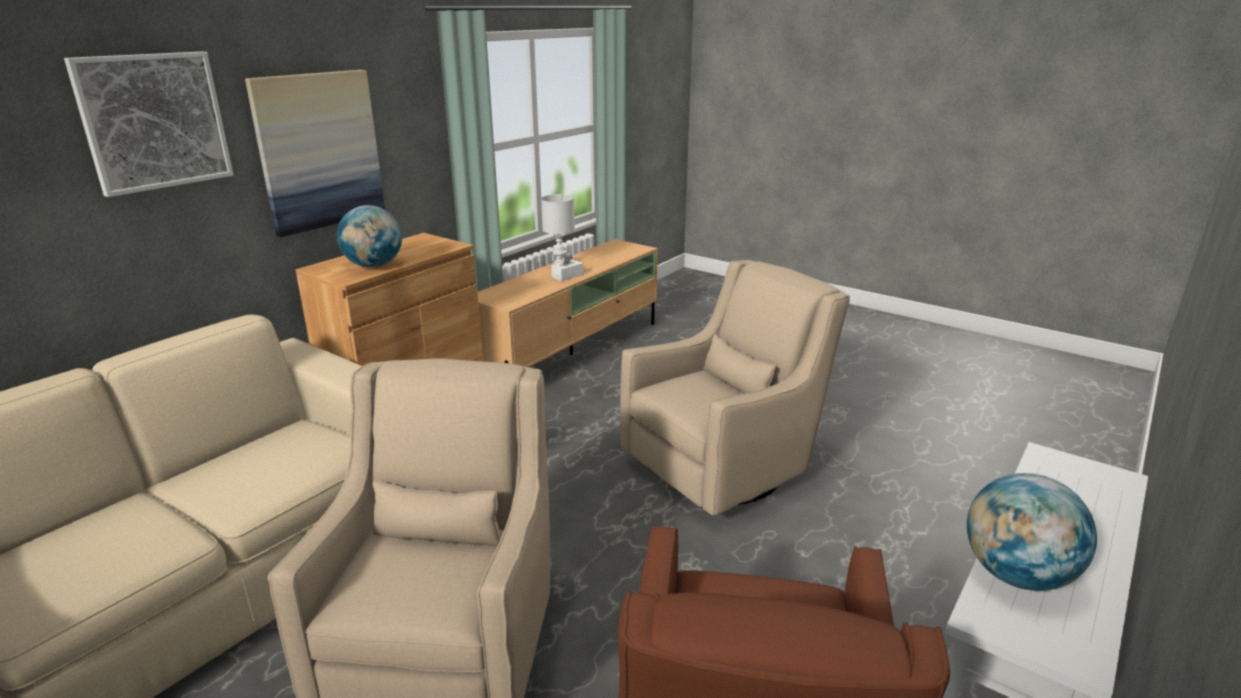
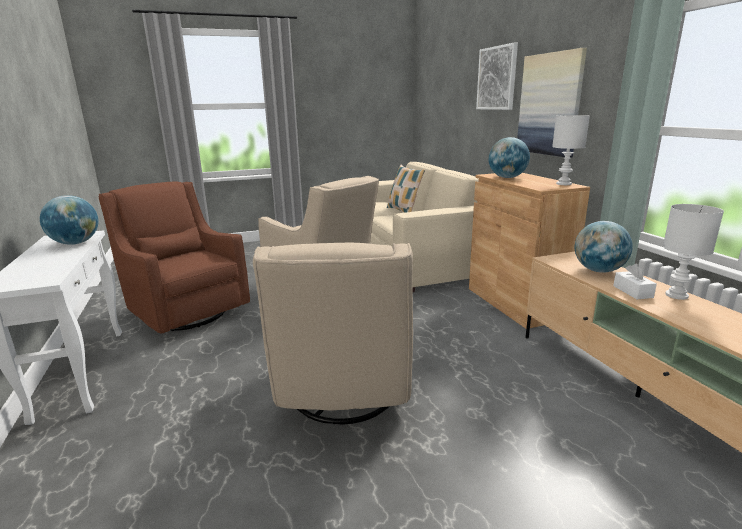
camera: 125 degrees right, 5 degrees down
(157, 500) = (404, 211): none -> pillow
(413, 241) = (563, 184): none -> white table lamp
(525, 287) = (598, 270): none -> globe

